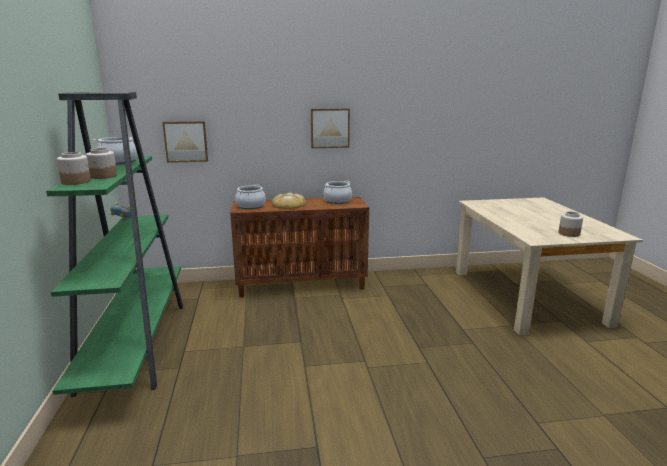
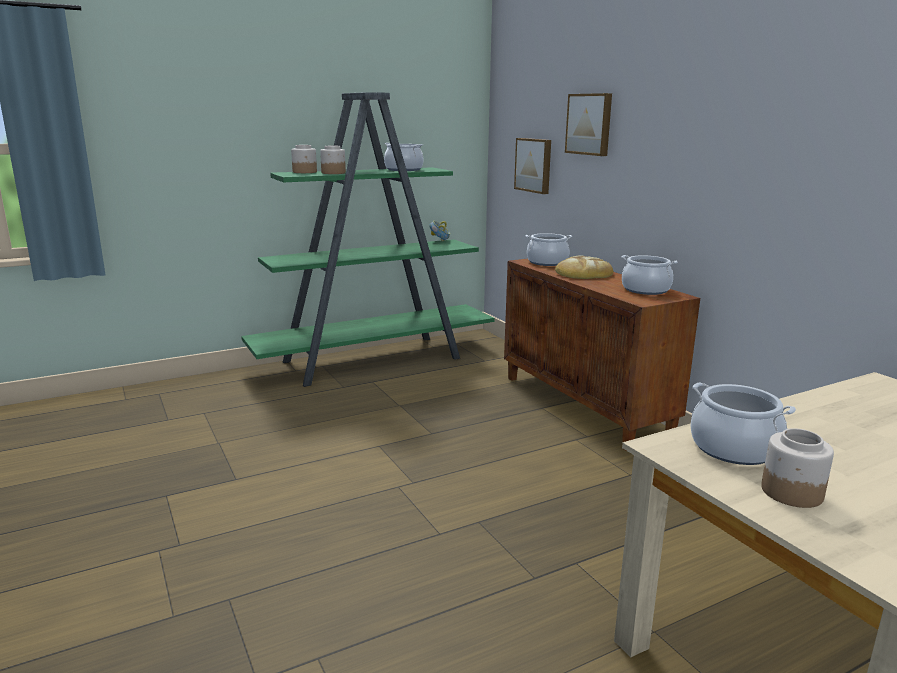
camera: 70 degrees right, 0 degrees up
(329, 128) = (677, 164): picture -> picture (590, 124)
(534, 232) = (734, 448): none -> cooking pot

